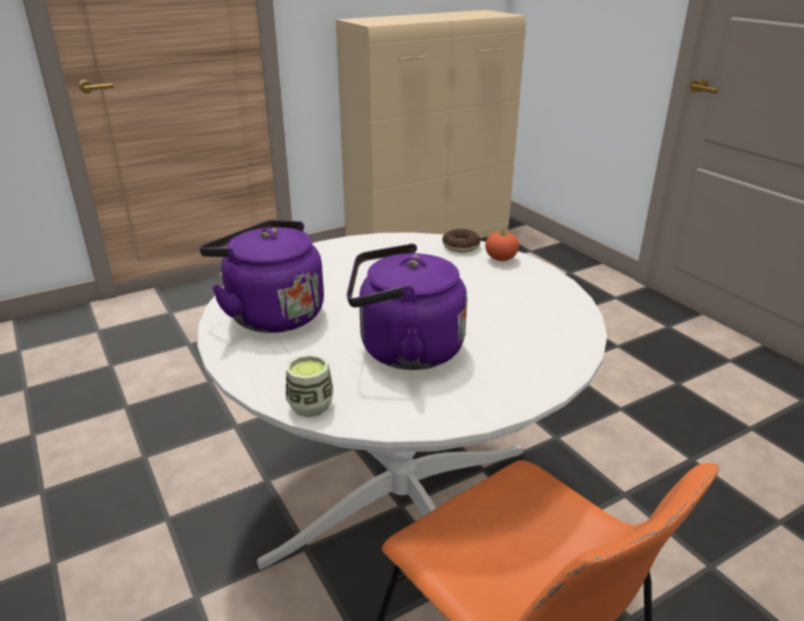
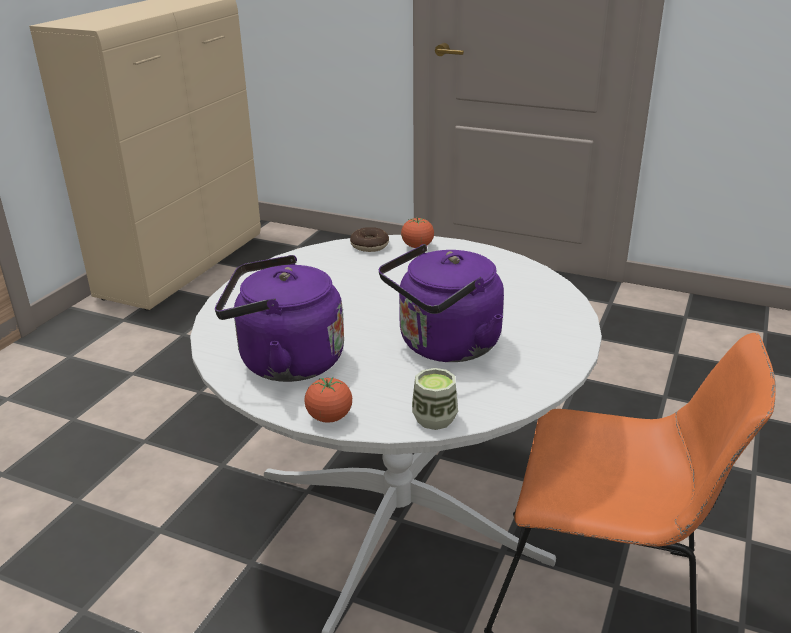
camera: 35 degrees left, 0 degrees up
(240, 368) = (329, 417): none -> tomato

